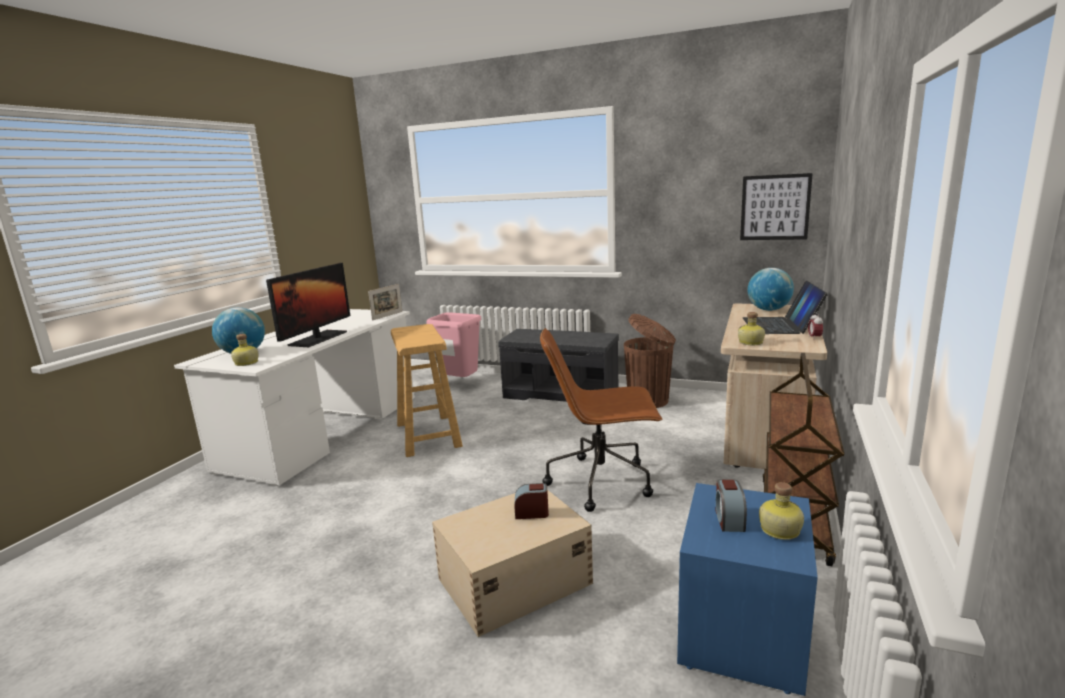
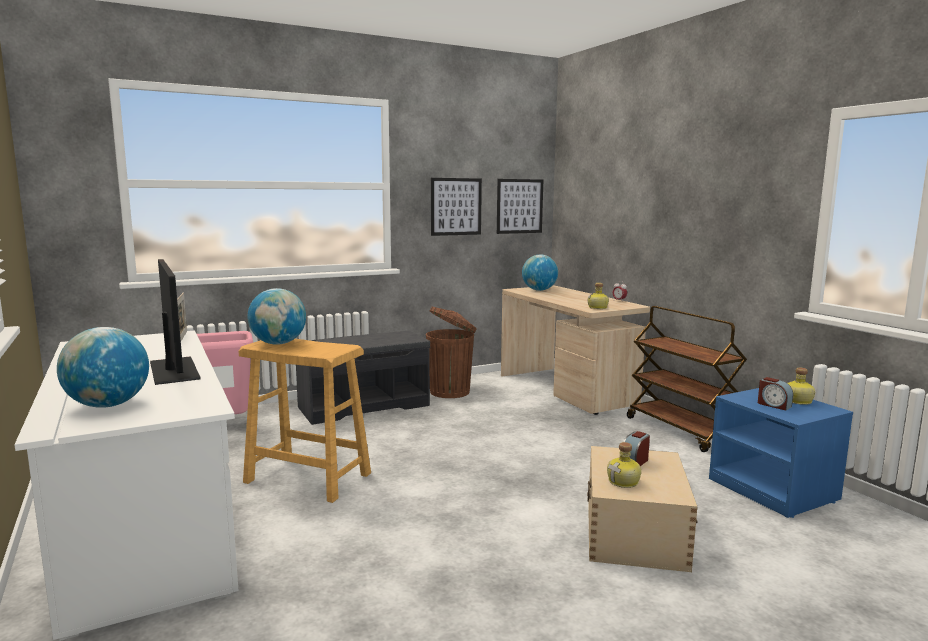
camera: 50 degrees left, 5 degrees down
(246, 363) = (171, 410): bottle -> bottle (624, 482)
(412, 330) = (278, 343): none -> globe
(602, 482) = (543, 452): brown office chair -> none
(688, 210) = (456, 206): none -> picture
(780, 325) = (578, 297): laptop -> none

